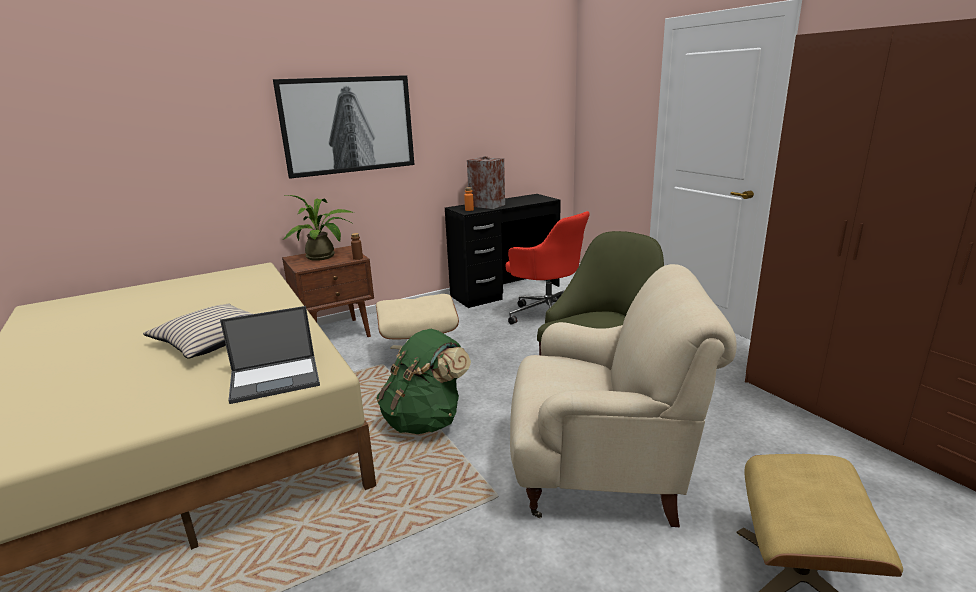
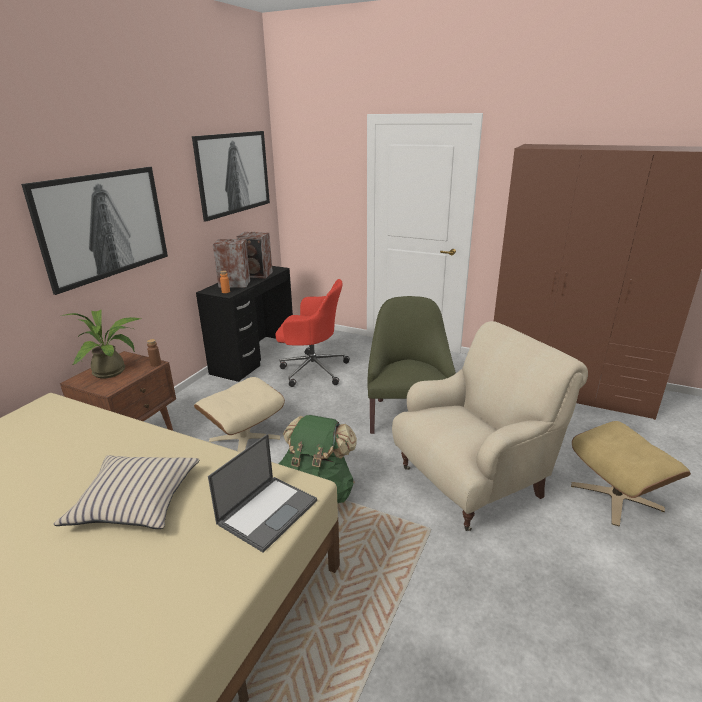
camera: 35 degrees left, 5 degrees up
(514, 91) = (234, 173): none -> picture
(520, 201) = (257, 275): none -> speaker

